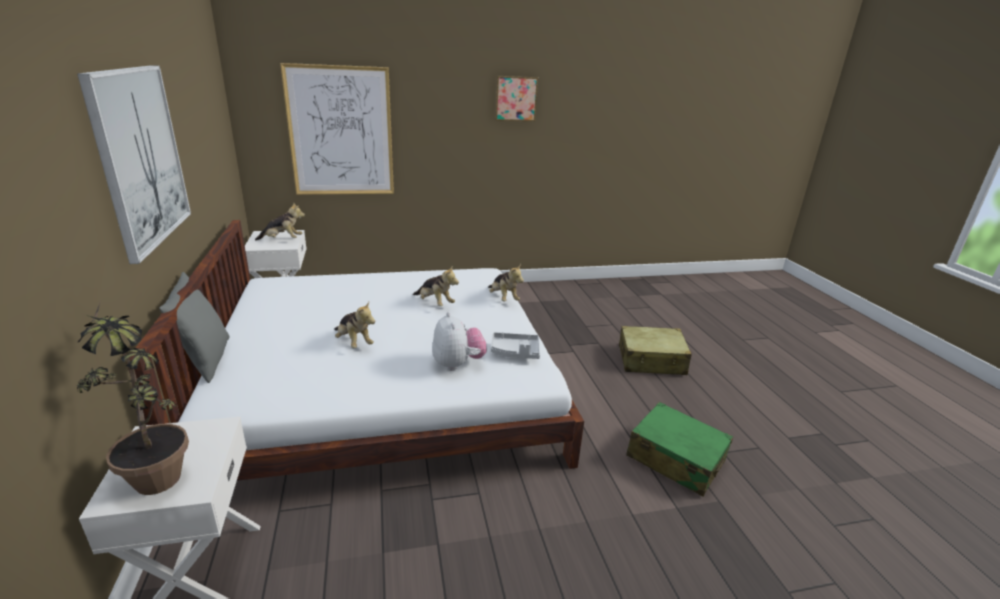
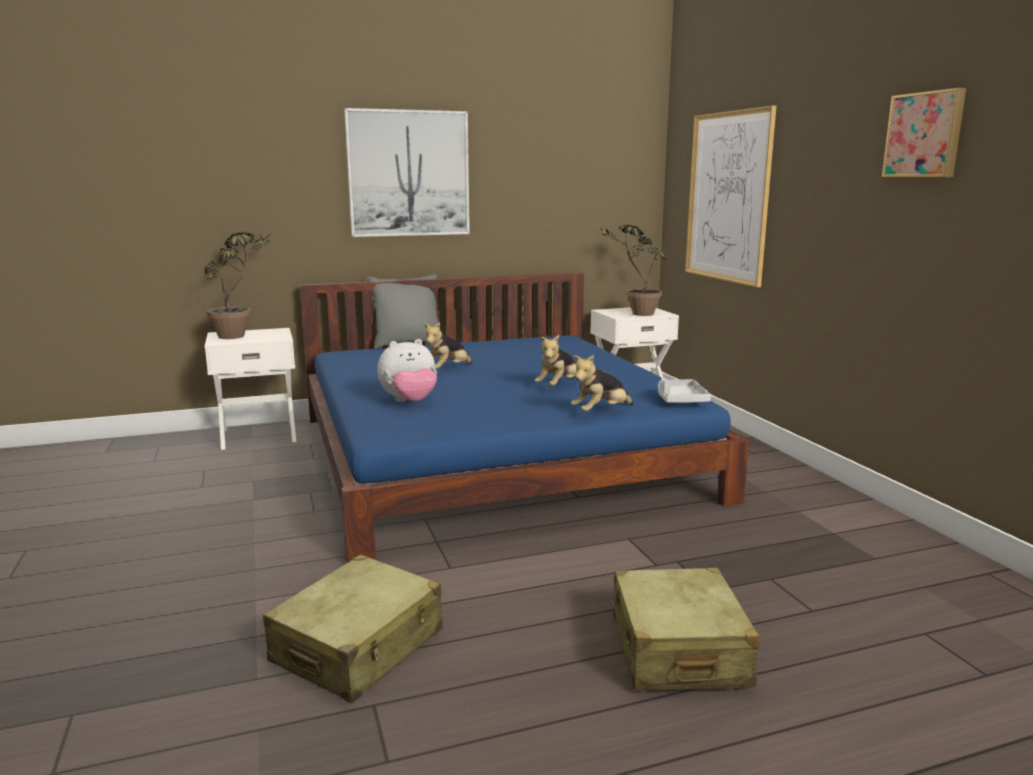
camera: 85 degrees right, 10 degrees down
(282, 240) = (634, 313): plush toy -> potted plant
(386, 386) = (494, 455): white bed -> blue bed
(515, 352) = (439, 419): grey tray -> grey tray (680, 399)
(675, 459) = (359, 647): green suitcase -> beige suitcase

